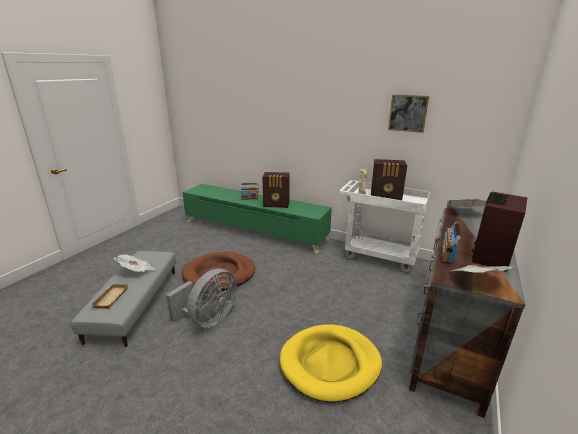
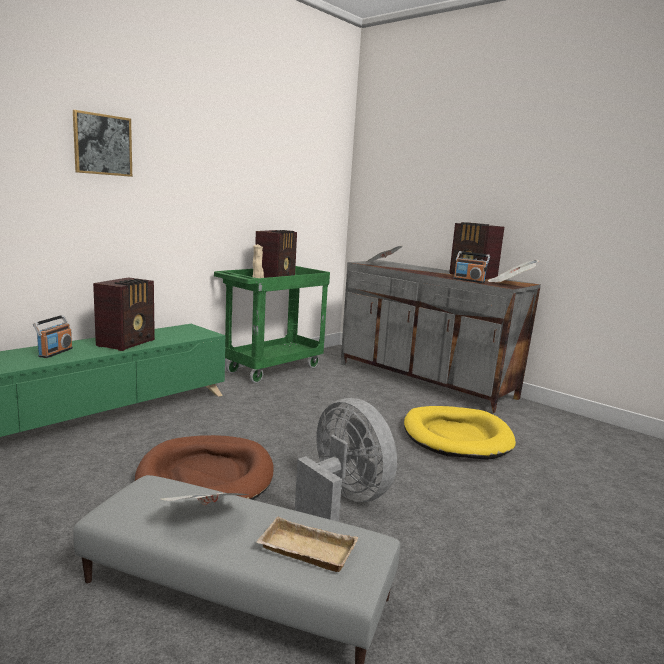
camera: 75 degrees left, 10 degrees down
(376, 258) = (271, 371): white cart -> green cart
(408, 113) = (268, 170): picture -> picture (102, 144)

